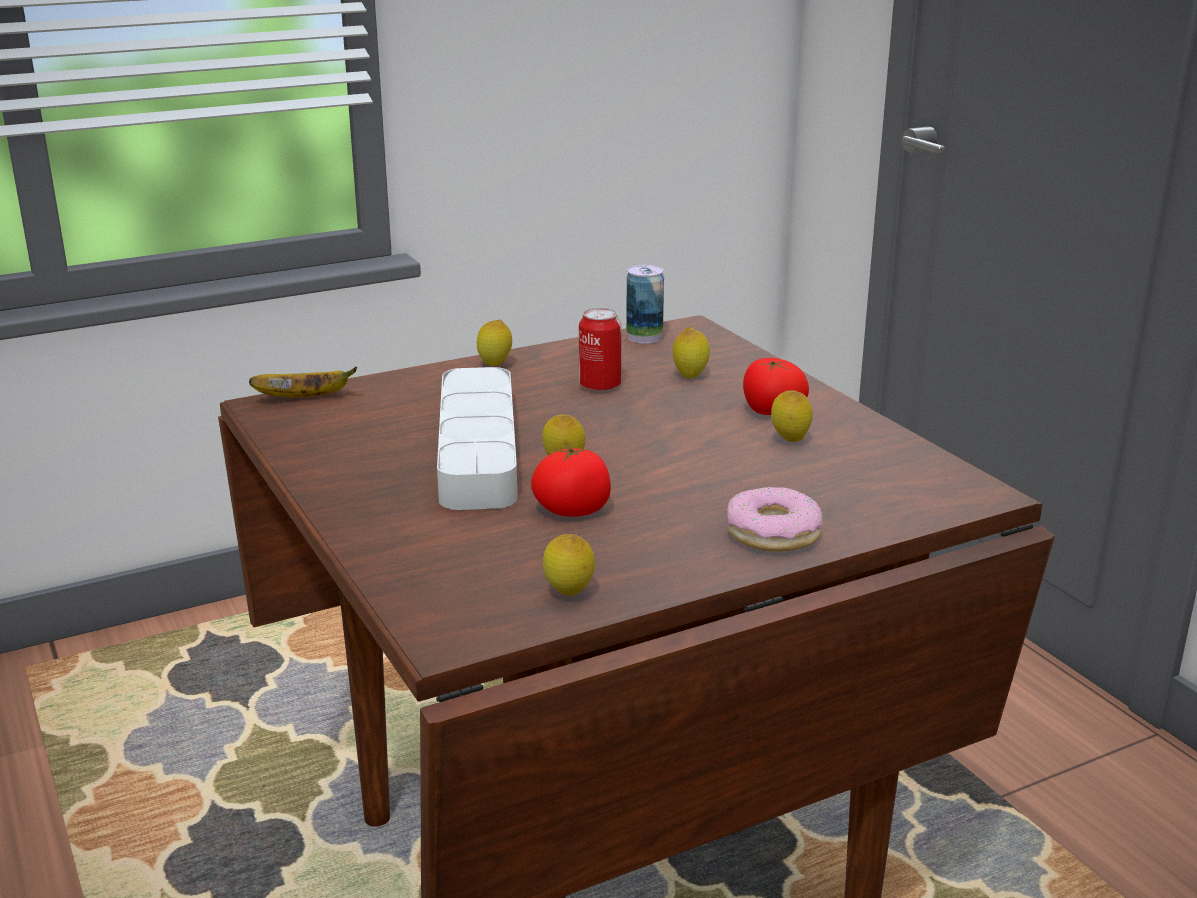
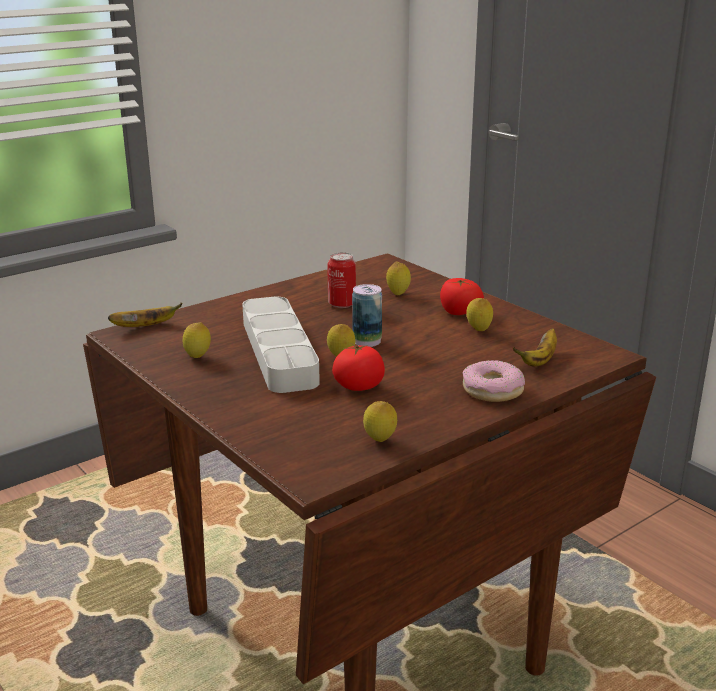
camera: 10 degrees left, 0 degrees up
(495, 366) = (267, 296): lemon -> lemon (198, 358)
(644, 337) = (357, 270): can -> can (367, 341)
(866, 494) = (539, 360): none -> banana

